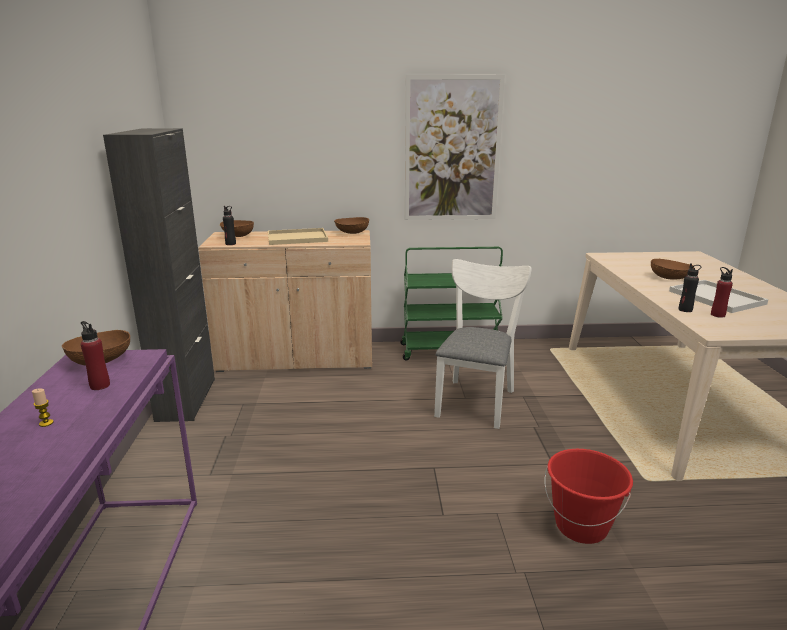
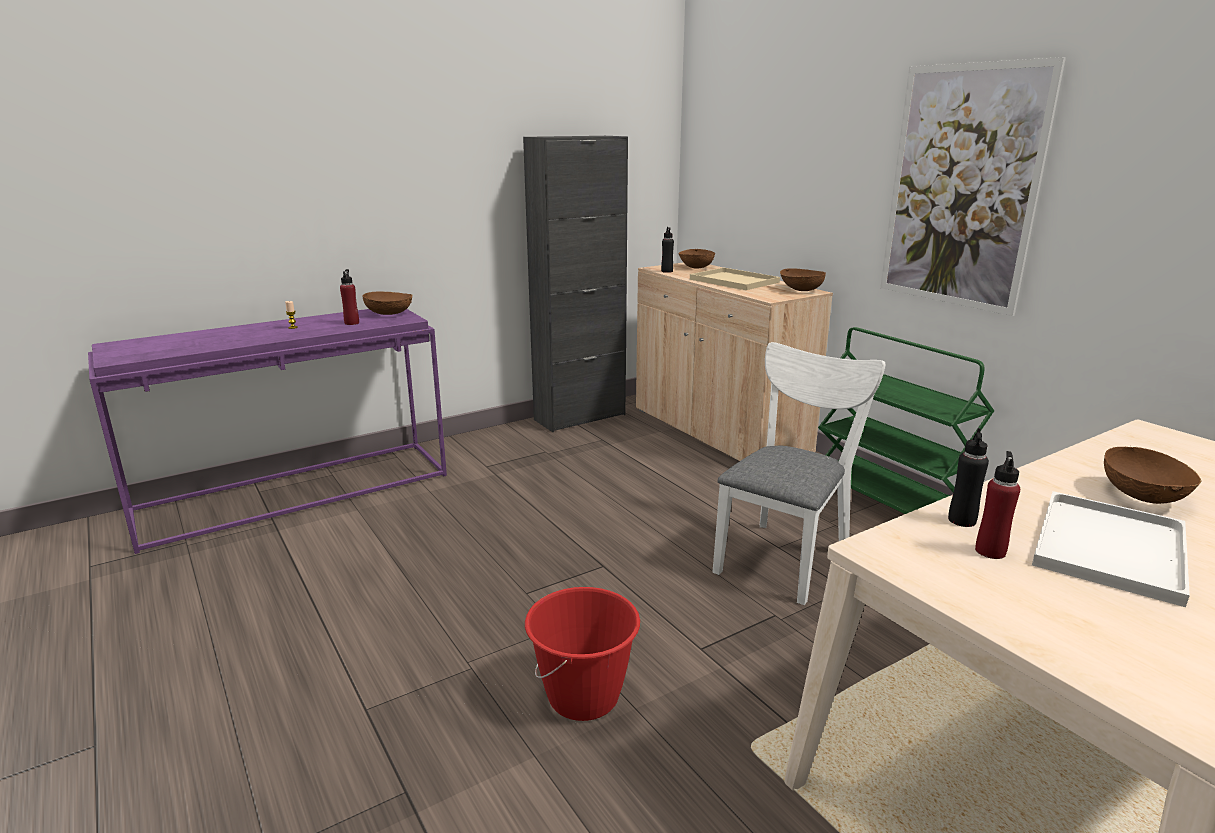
camera: 60 degrees right, 0 degrees up
(476, 399) = (786, 556): white chair -> white chair turned 45 degrees counterclockwise

